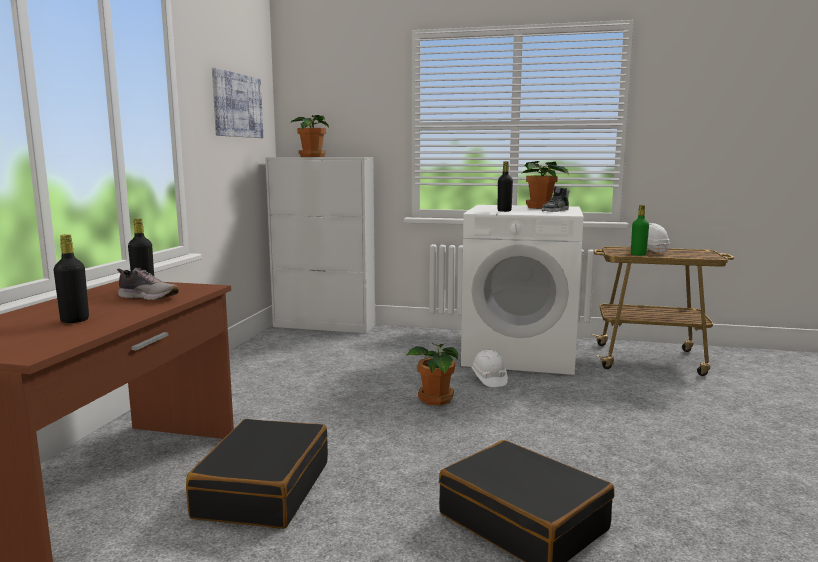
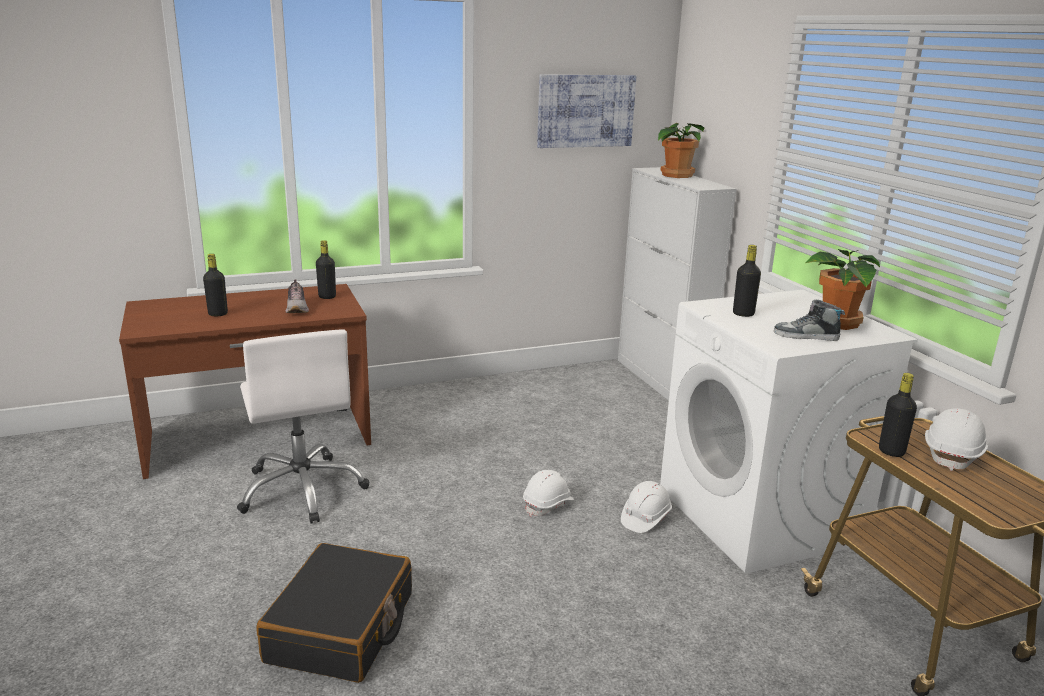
camera: 55 degrees right, 10 degrees up
(263, 489) = (303, 489): black suitcase -> white office chair
(435, 399) = (548, 504): potted plant -> white hard hat
(638, 254) = (891, 451): green bottle -> black bottle

